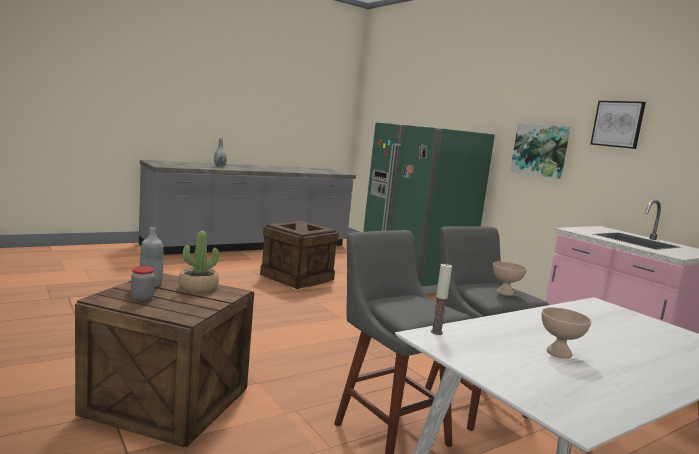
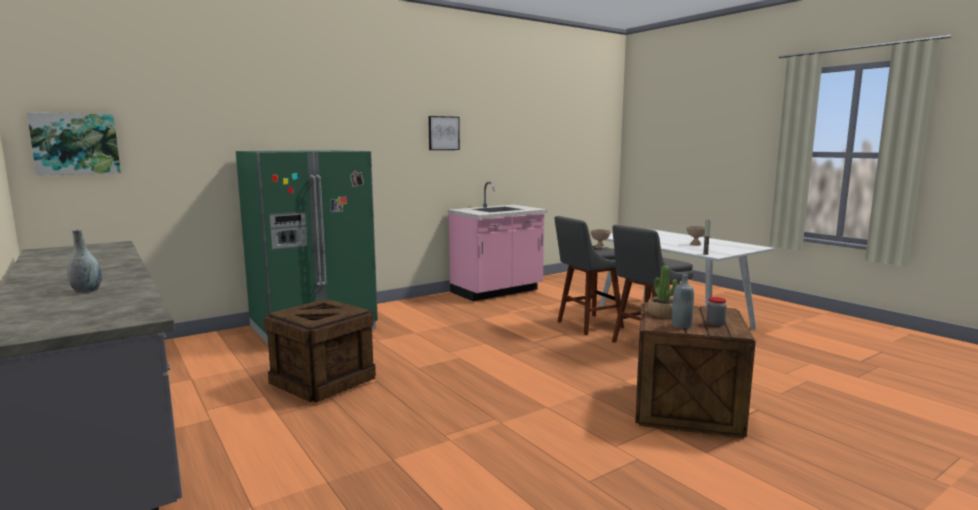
camera: 90 degrees left, 0 degrees up
(540, 150) = (386, 160): picture -> picture (75, 144)

